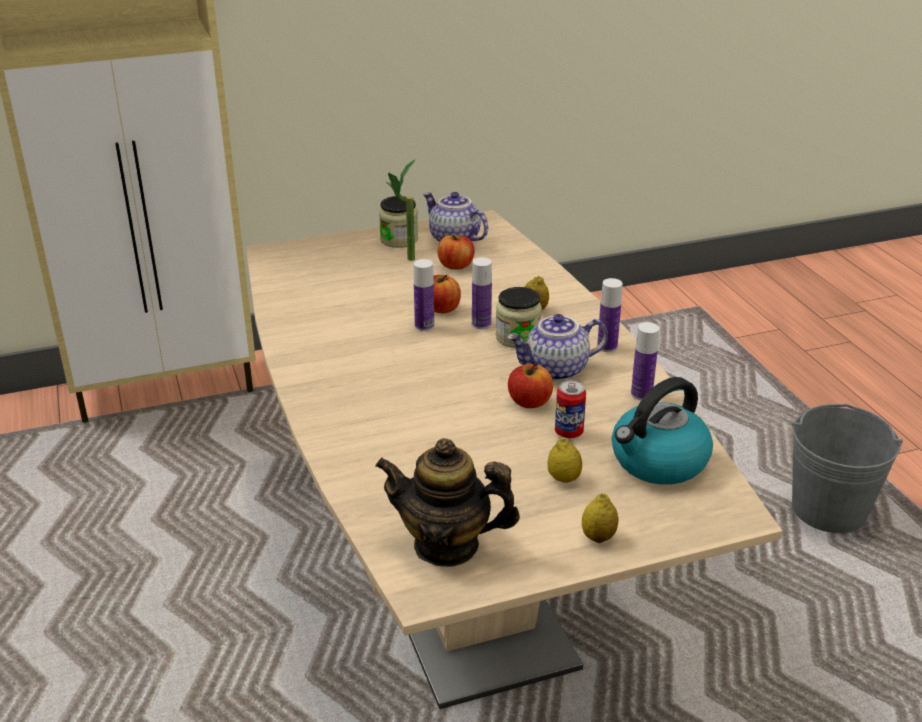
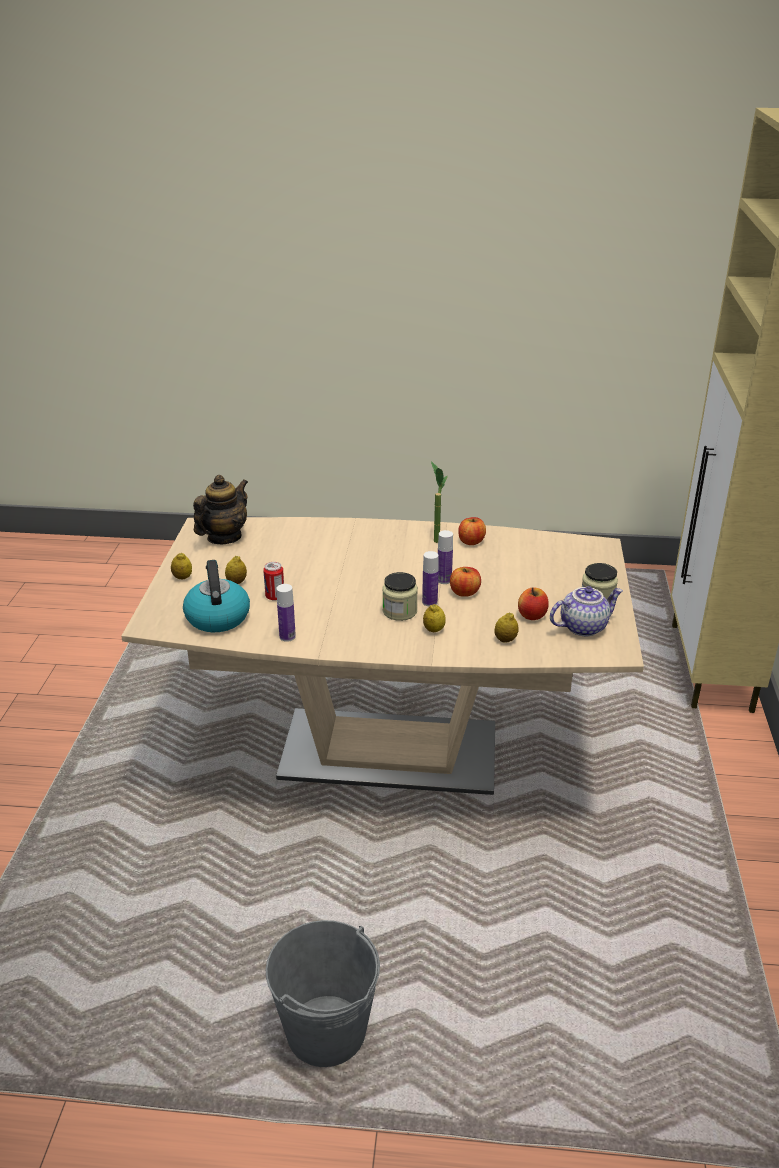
camera: 115 degrees right, 0 degrees up
(404, 261) = (555, 595): potted plant -> potted plant (435, 538)
(514, 271) = (505, 640): none -> lemon
(529, 402) = (318, 593): apple -> apple (471, 541)
(556, 370) = (345, 613): teapot -> none
(607, 347) = (356, 644): bottle -> none

